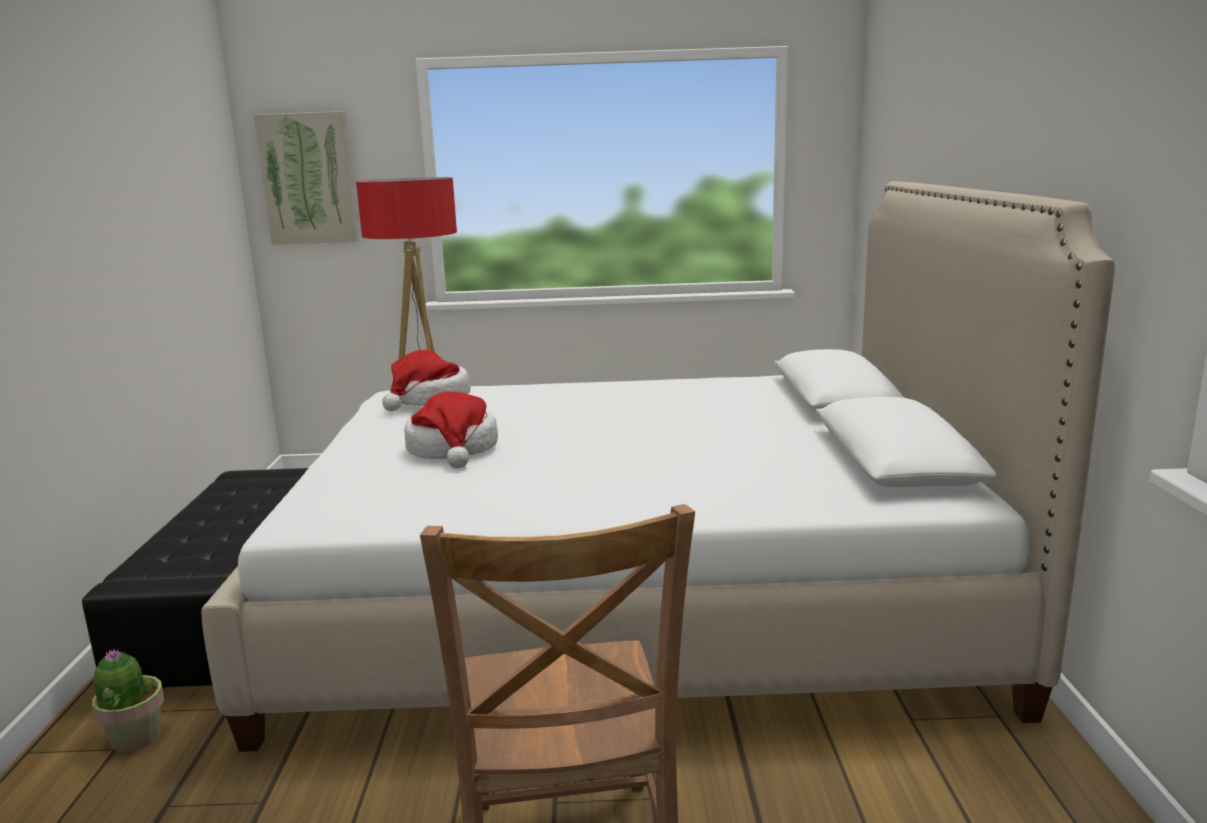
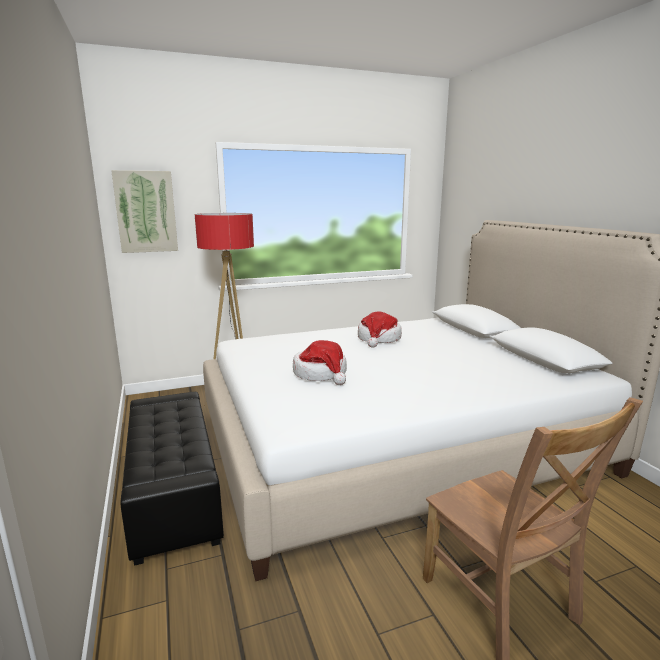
camera: 20 degrees left, 0 degrees up
(135, 738) = (175, 589): potted plant -> none
(429, 399) = (267, 344): hat -> hat (379, 339)

